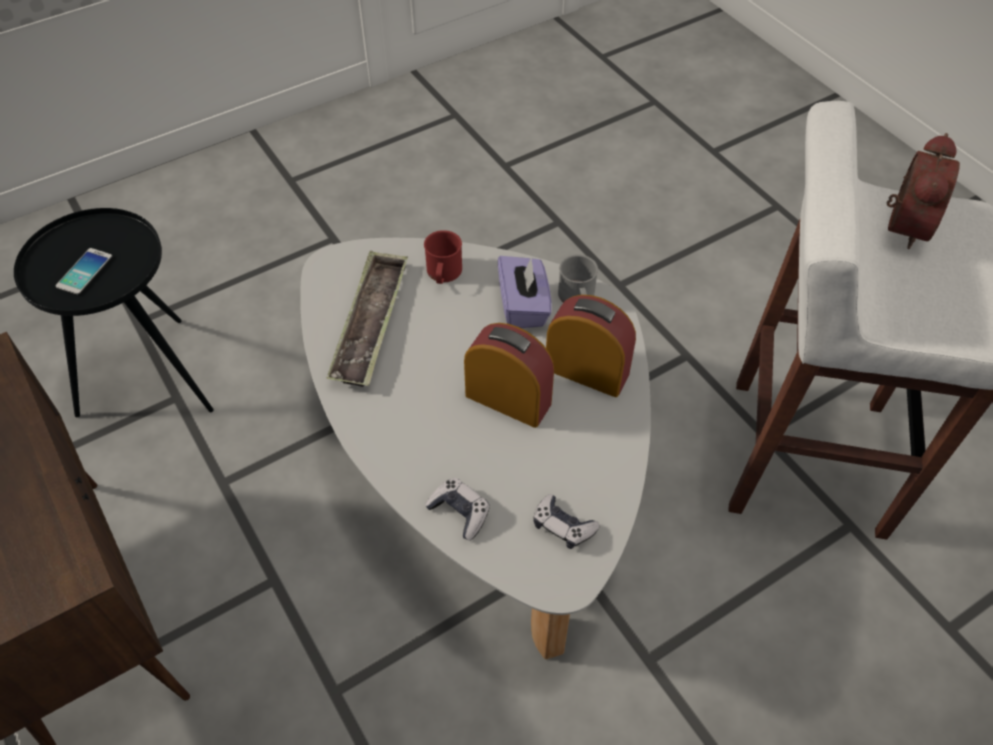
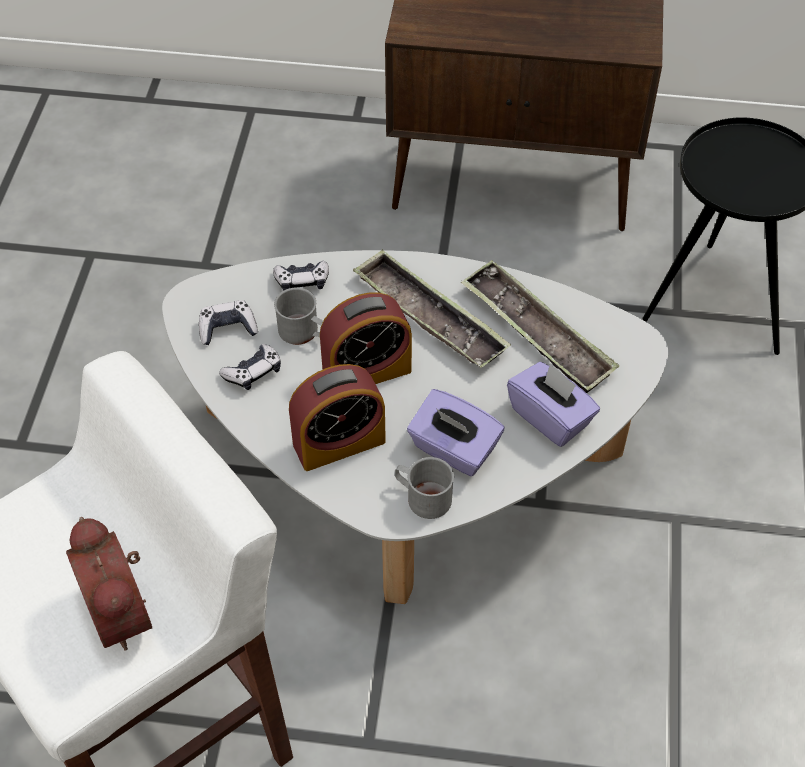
camera: 130 degrees right, 0 degrees up
(85, 272) = (738, 162): phone -> none
(415, 397) = (429, 316): none -> tray
(443, 274) = (550, 417): red mug -> purple tissue box
(513, 468) = (303, 332): none -> grey mug
(585, 471) = (253, 372): none -> game controller

